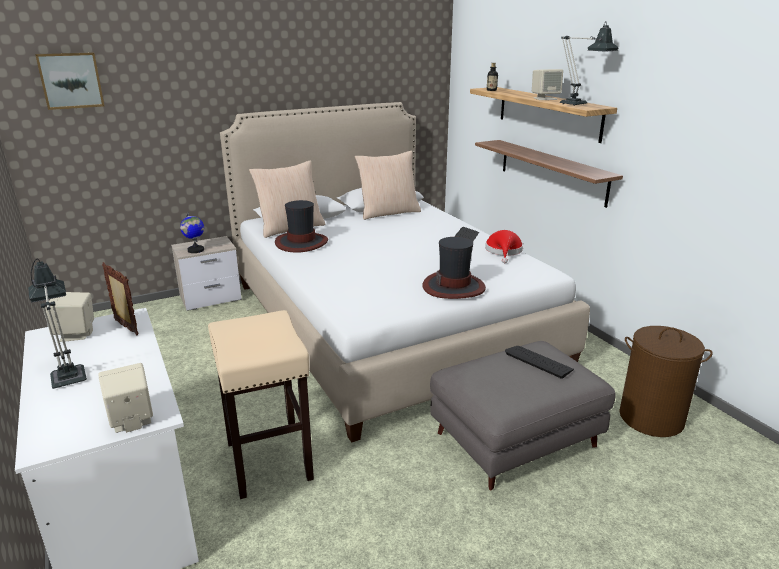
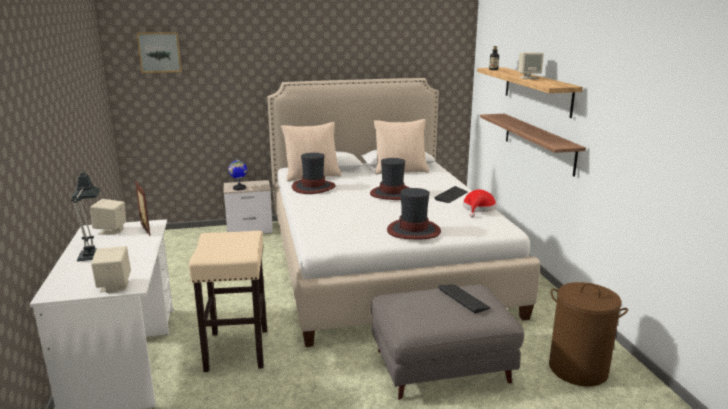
camera: 15 degrees right, 5 degrees down
(399, 242) = (392, 194): none -> hat
(578, 105) = (550, 83): table lamp -> none

